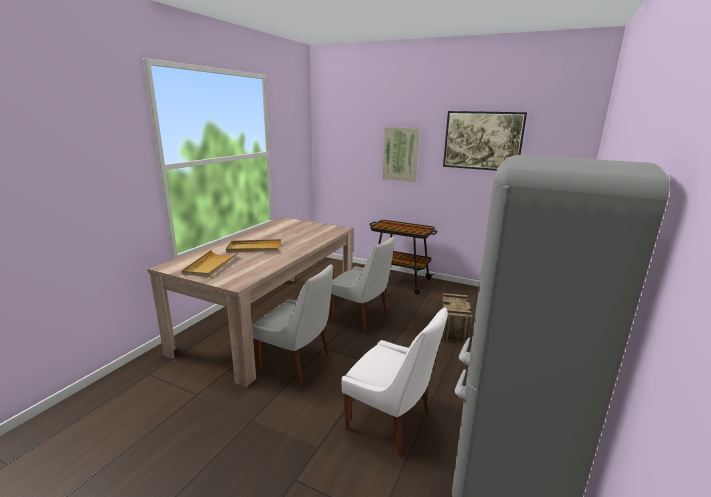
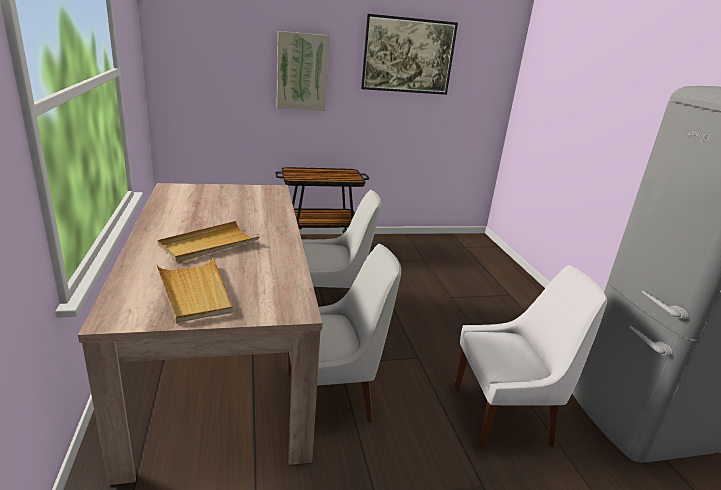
camera: 40 degrees left, 5 degrees up
(454, 329) = (436, 288): crate -> none

